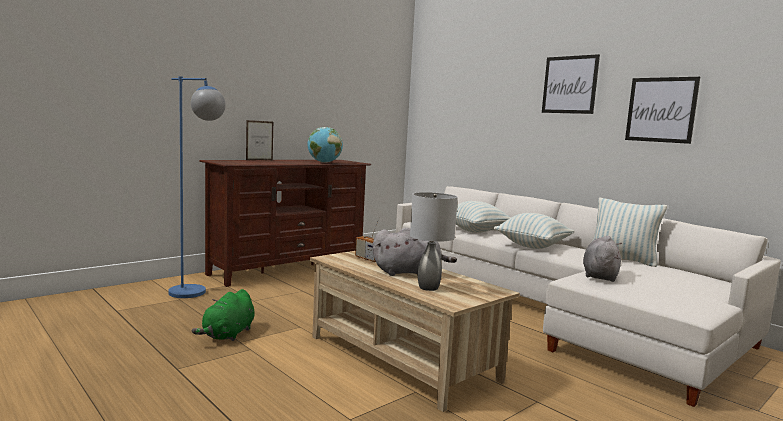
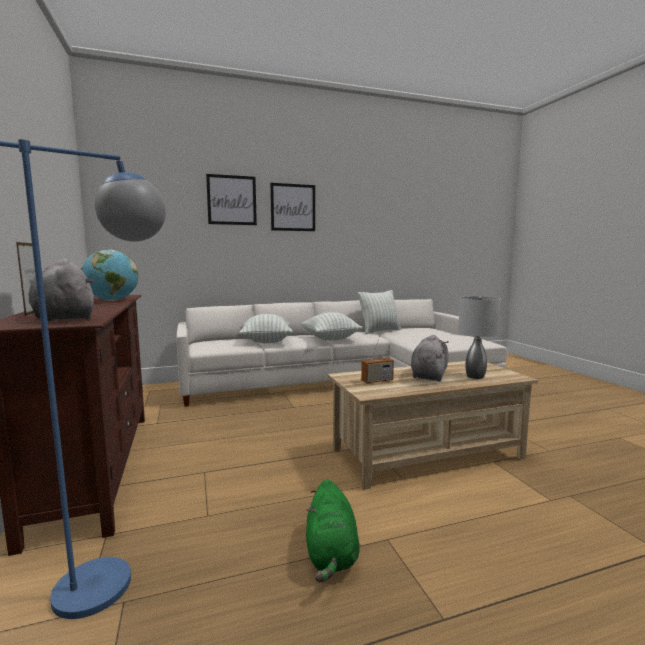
camera: 65 degrees left, 0 degrees up
(228, 335) = (331, 554): green plush toy -> green plush toy turned 45 degrees clockwise
(600, 275) = (420, 341): grey plush toy -> grey plush toy (63, 318)
(661, 110) = (360, 228): picture -> picture (232, 200)

